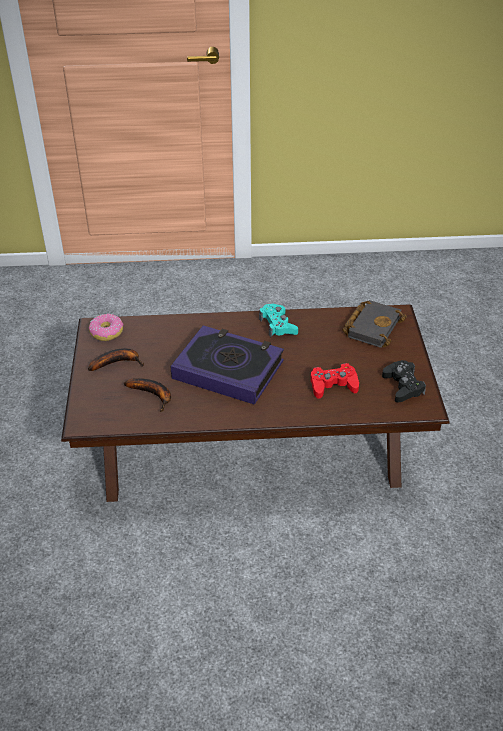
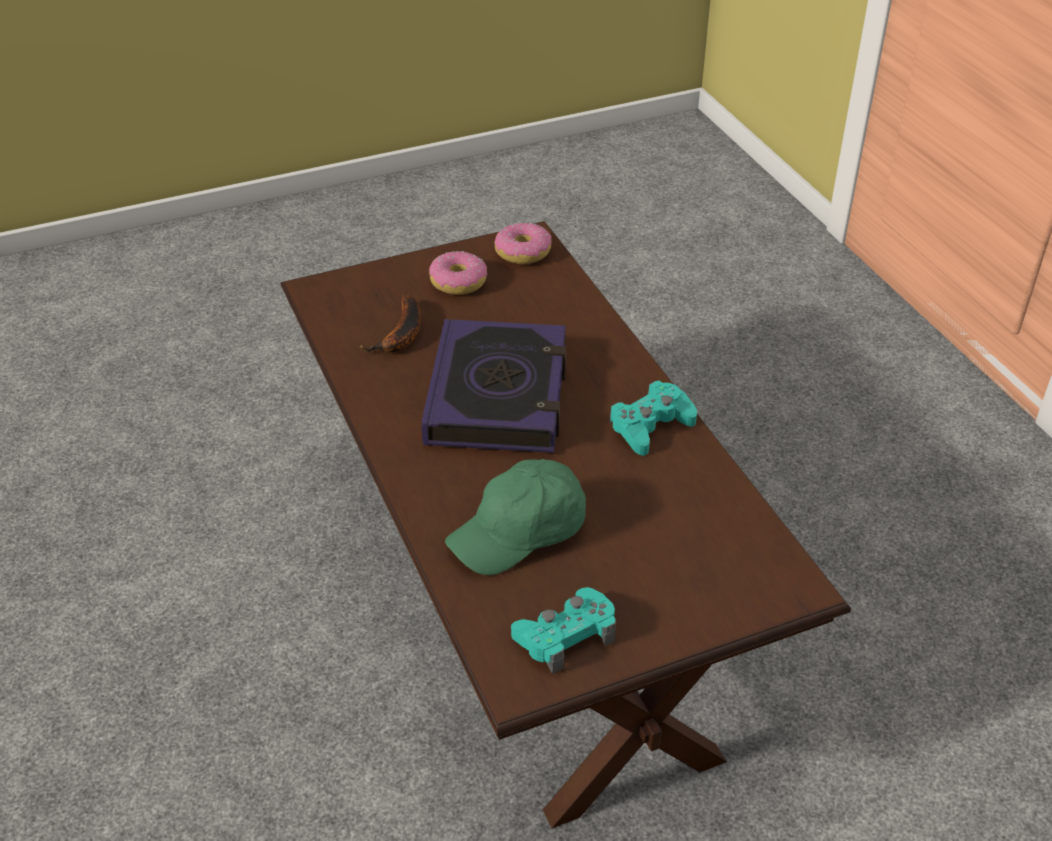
camera: 70 degrees right, 0 degrees up
(118, 362) = (459, 282): banana -> donut
(333, 385) = (520, 533): red game controller -> green cap
(372, 326) = (728, 554): black book -> none
(403, 386) = (565, 636): black game controller -> turquoise game controller

